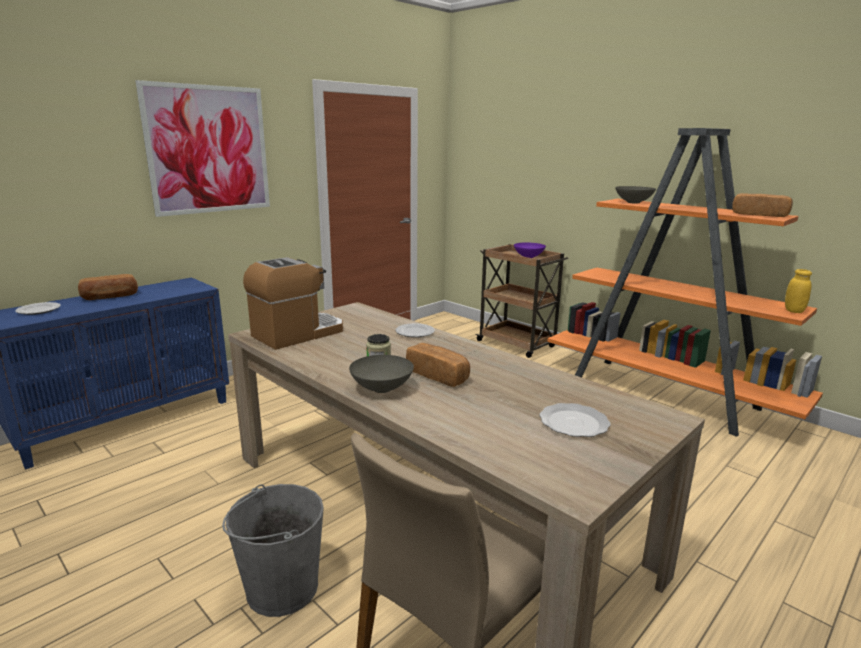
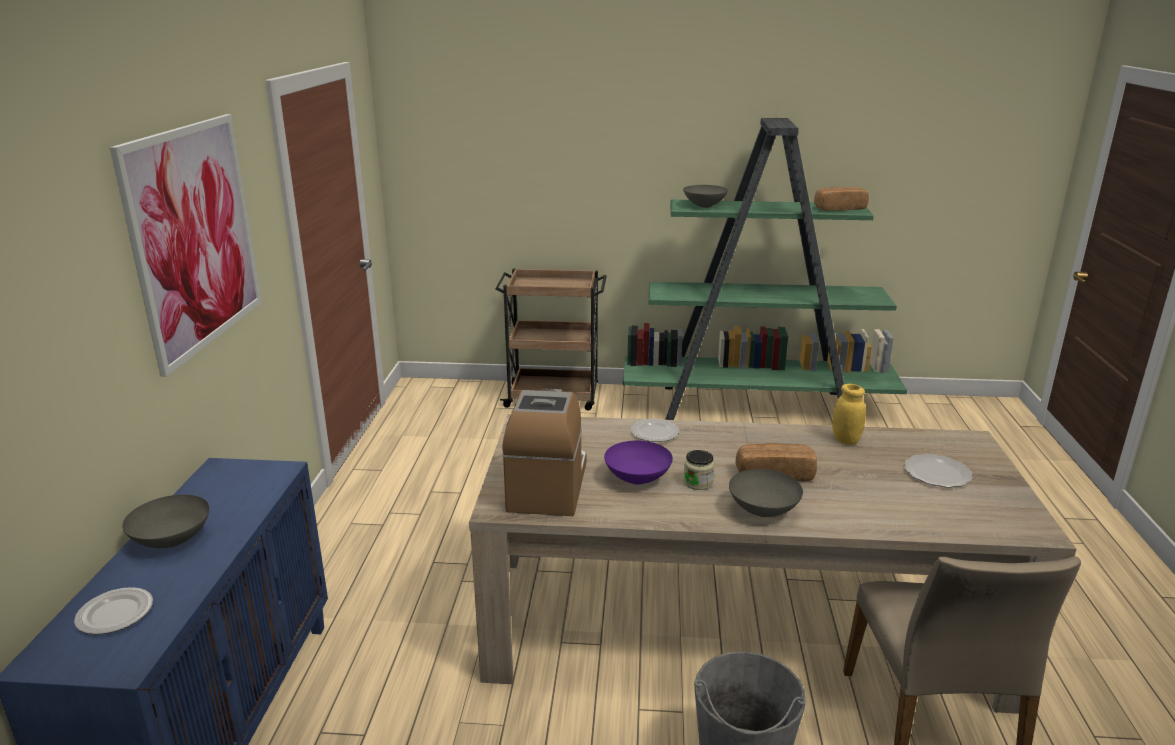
camera: 40 degrees left, 5 degrees up
(110, 296) = (171, 540): bread -> grey bowl
(528, 257) = (558, 284): purple bowl -> purple bowl (637, 479)
(665, 395) = (757, 407): orange bookcase -> green bookcase
(794, 311) = (876, 296): yellow jar -> yellow jar (845, 440)

